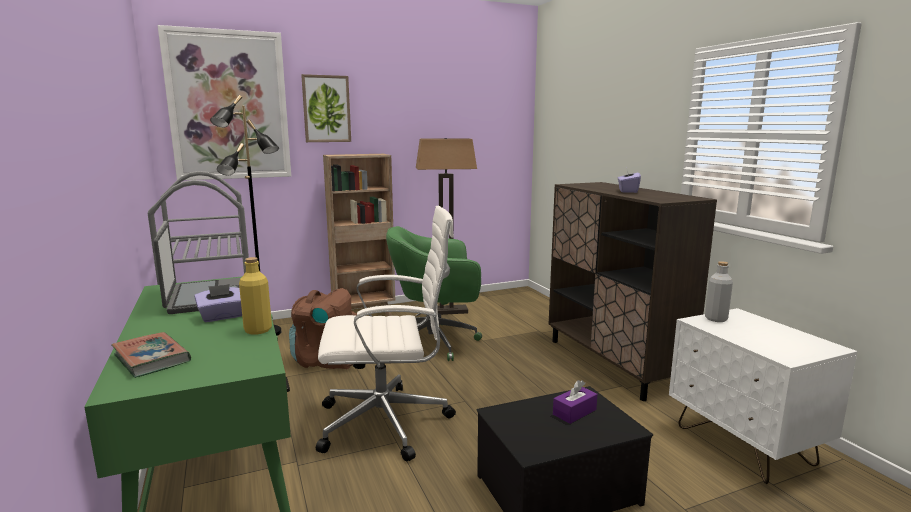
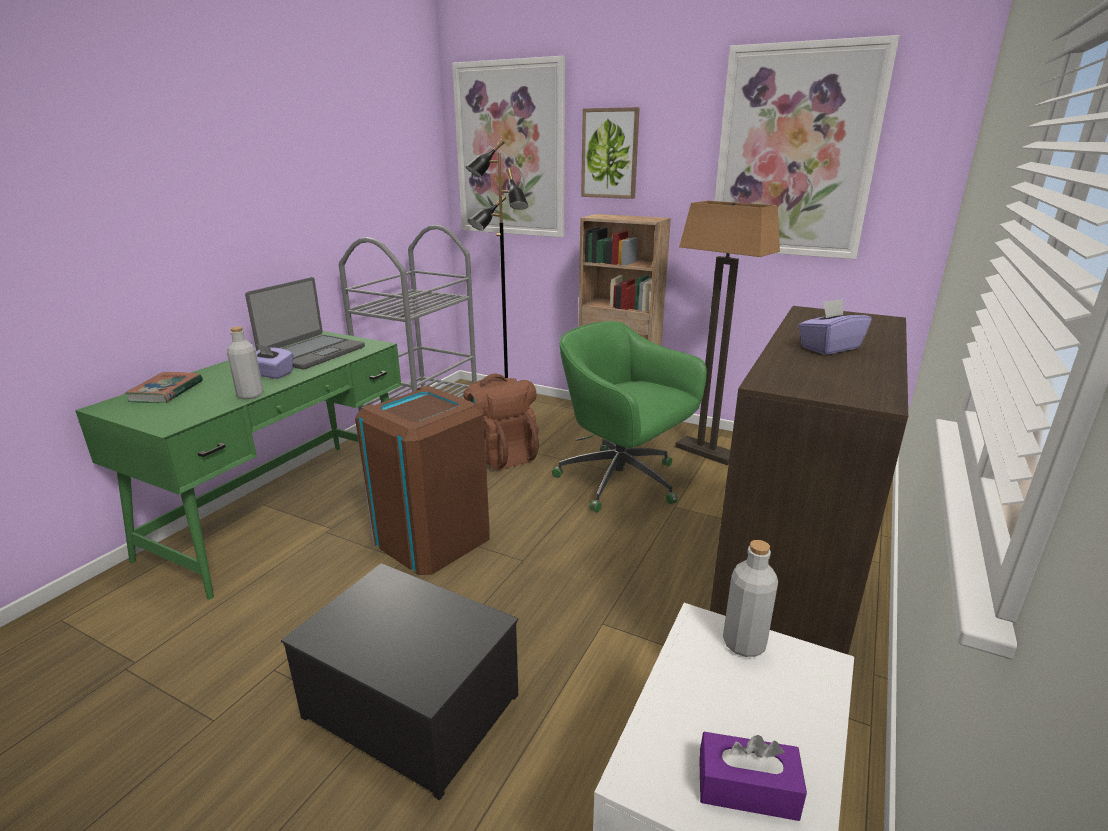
camera: 50 degrees right, 10 degrees up
(258, 330) = (250, 395): yellow bottle -> grey bottle
(388, 422) = (432, 538): white office chair -> brown trash can
(452, 109) = (794, 153): none -> picture
(574, 412) = (431, 631): purple tissue box -> purple tissue box (747, 788)

